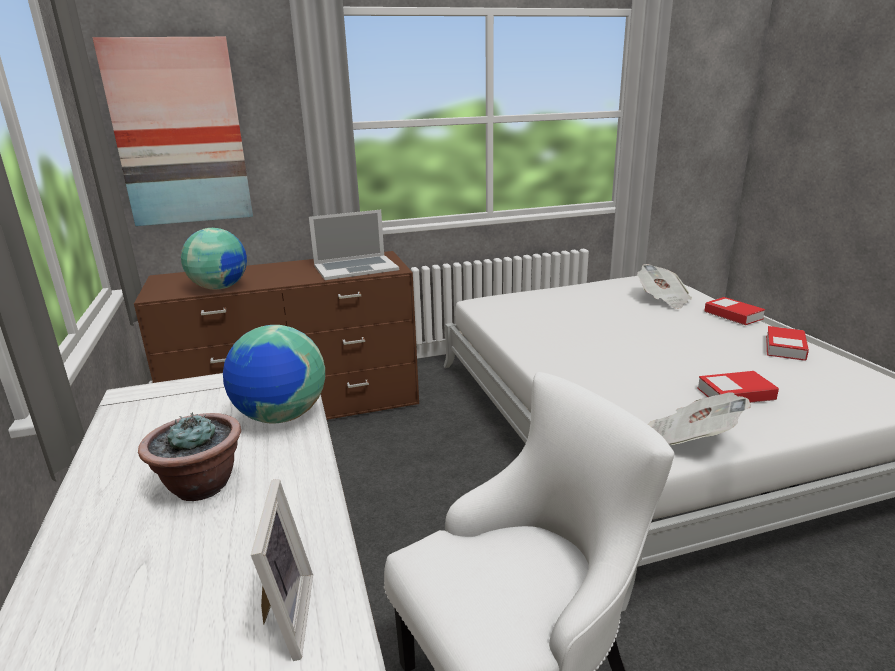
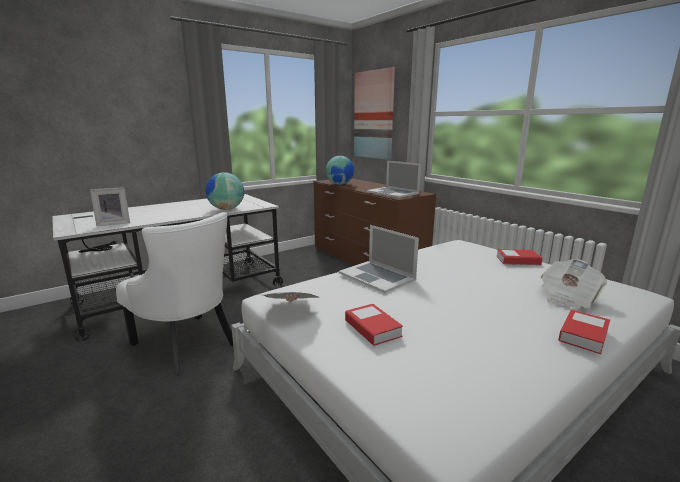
camera: 70 degrees right, 5 degrees down
(200, 485) = (181, 209): potted plant -> none
(587, 366) = (377, 276): none -> laptop
(785, 348) = (518, 363): book -> book (518, 260)

